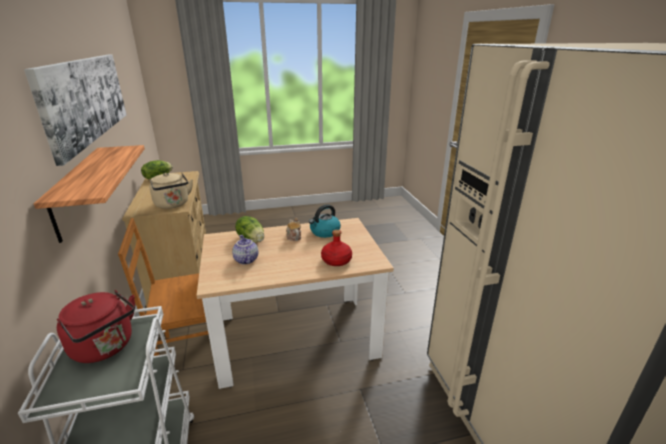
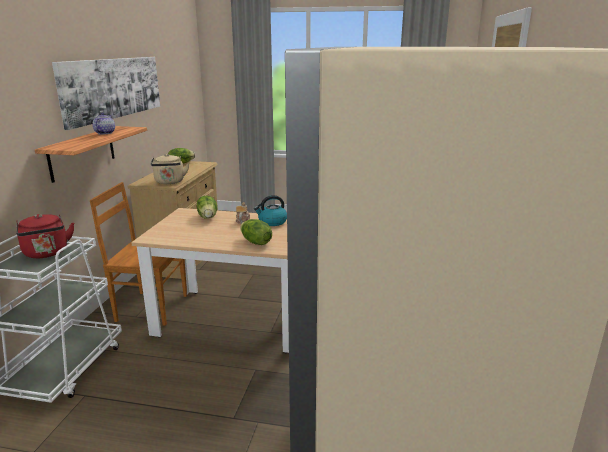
camera: 25 degrees right, 5 degrees down
(245, 260) = (187, 228): teapot -> teapot (104, 133)
(336, 261) = (255, 242): red bottle -> lettuce

